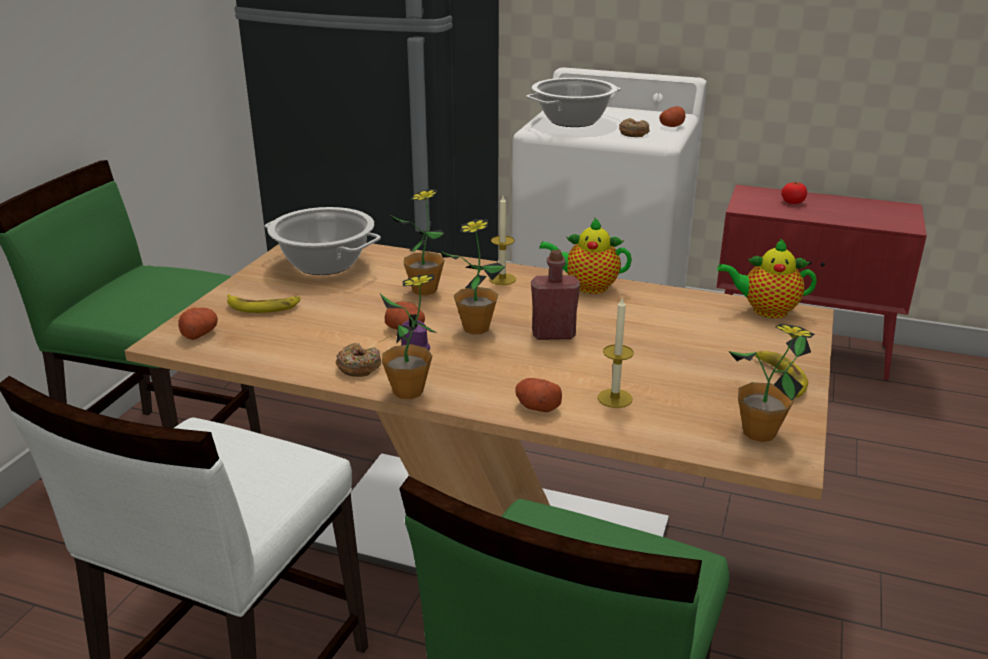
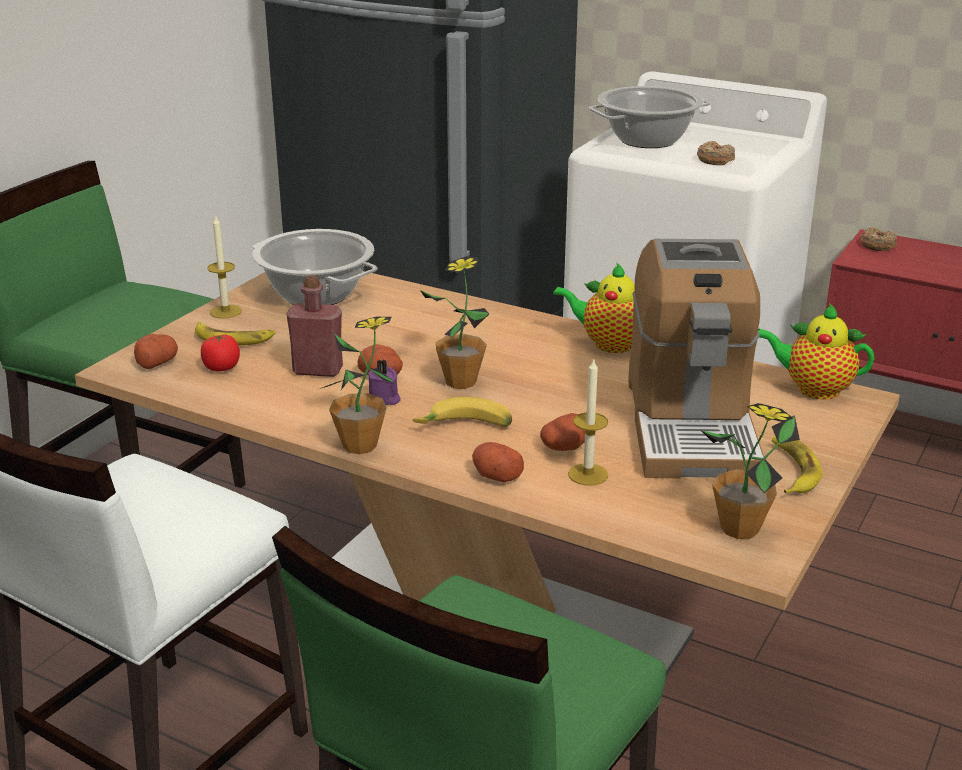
camera: 10 degrees right, 0 degrees up
(359, 367) = (315, 414): donut -> donut (877, 245)
(424, 290) = (418, 333): potted plant -> none
(495, 367) = (465, 428): none -> banana
(502, 279) = (512, 327): candle -> candle (225, 311)
(553, 334) = (546, 396): red bottle -> red bottle (318, 370)
(671, 126) = (768, 153): potato -> potato (564, 447)
(681, 348) = (690, 425): none -> coffee machine
(793, 202) = (925, 257): tomato -> tomato (222, 367)

